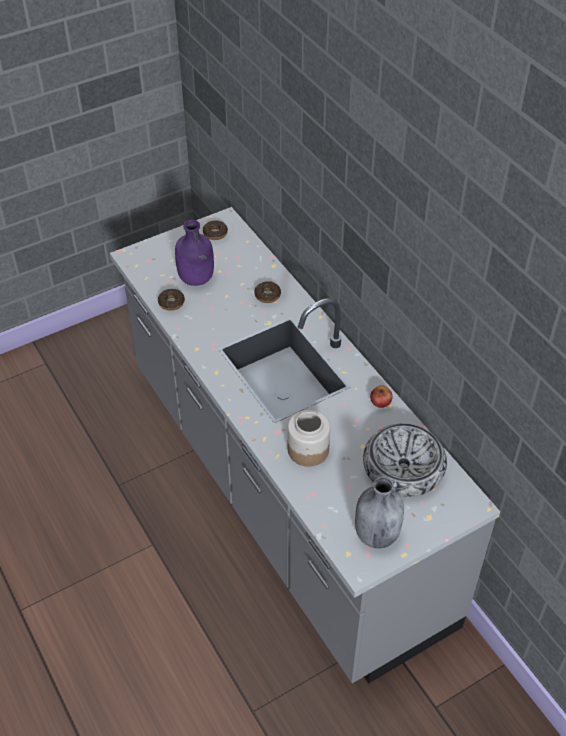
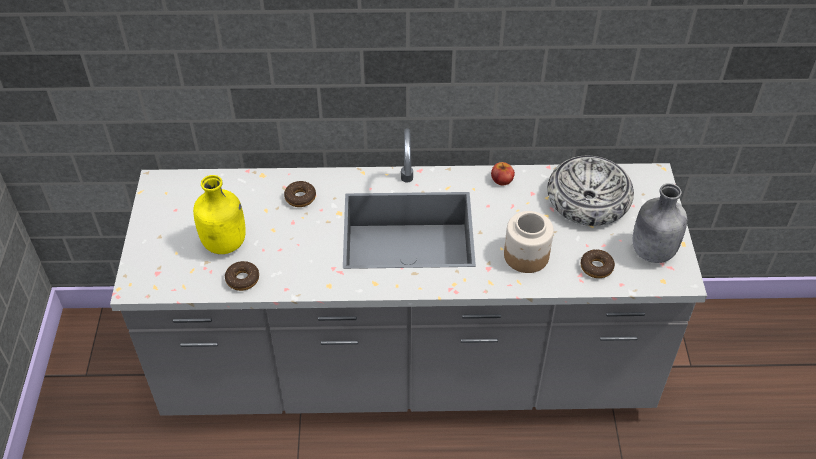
camera: 60 degrees left, 0 degrees up
(196, 279) = (225, 243): purple bottle -> yellow bottle
(215, 233) = (170, 199): donut -> donut (596, 267)

